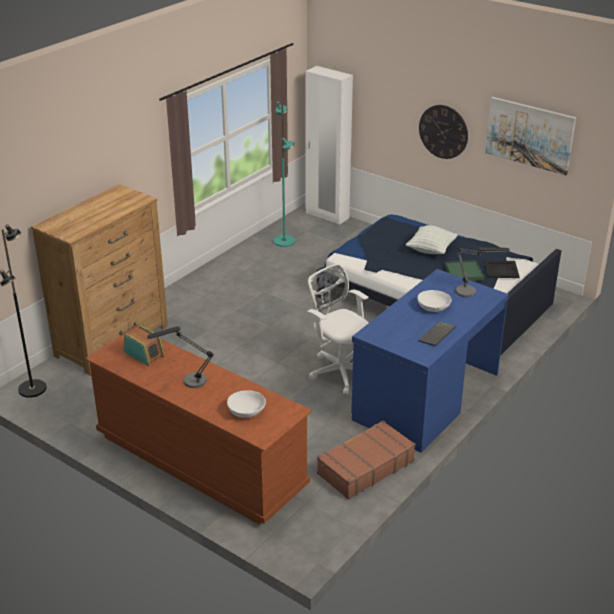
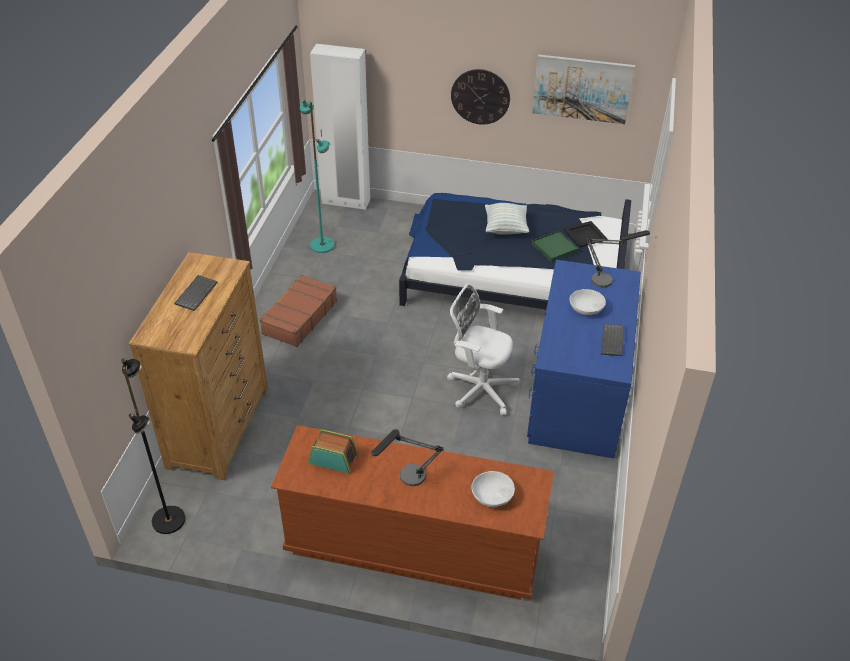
camera: 25 degrees left, 10 degrees up
(101, 208) = (196, 293): none -> keyboard
(365, 467) = (575, 494): brown suitcase -> brown suitcase (299, 317)

